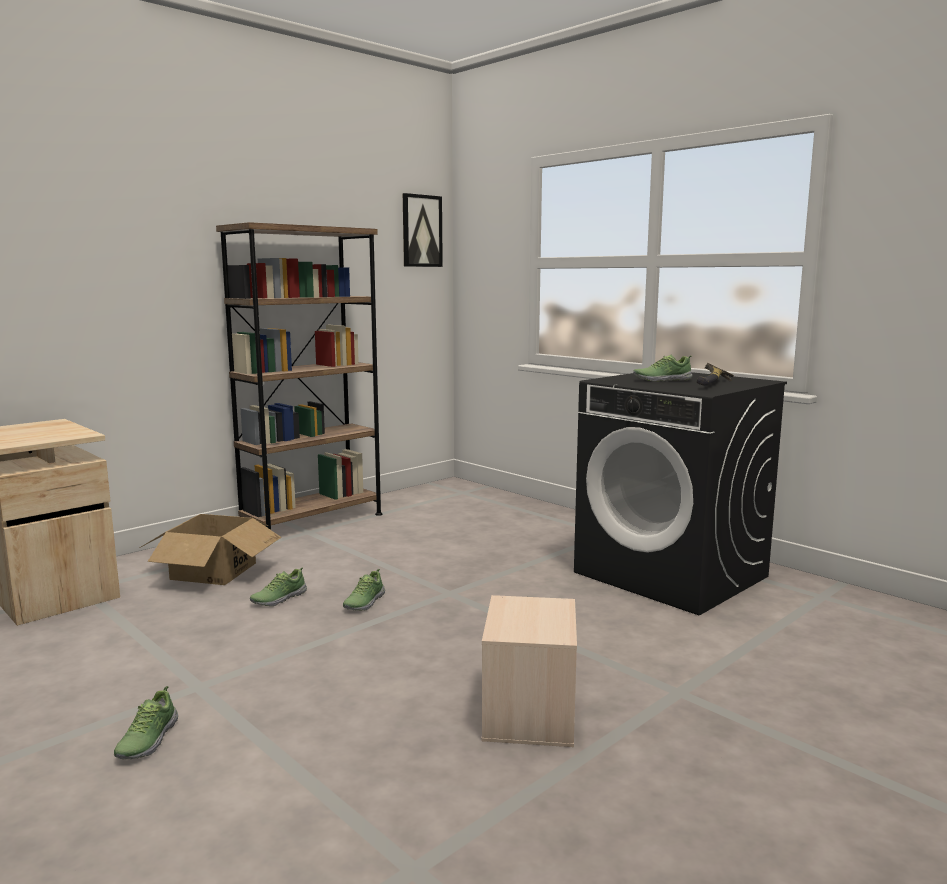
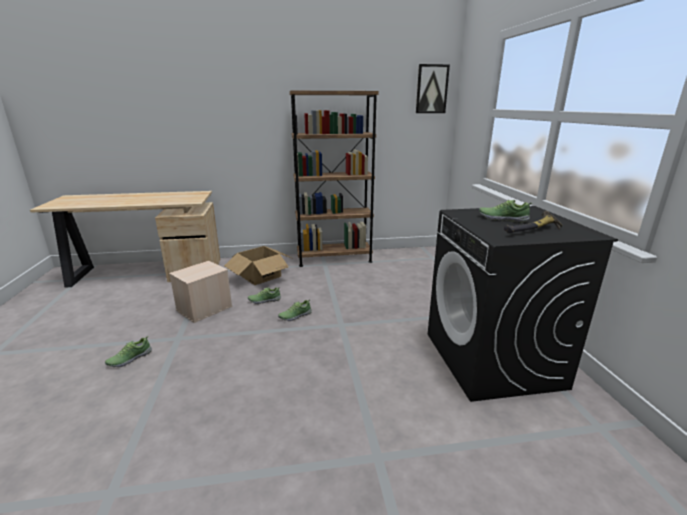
camera: 35 degrees right, 10 degrees up
(531, 714) = (277, 426): beige storage box -> beige storage box (204, 309)

